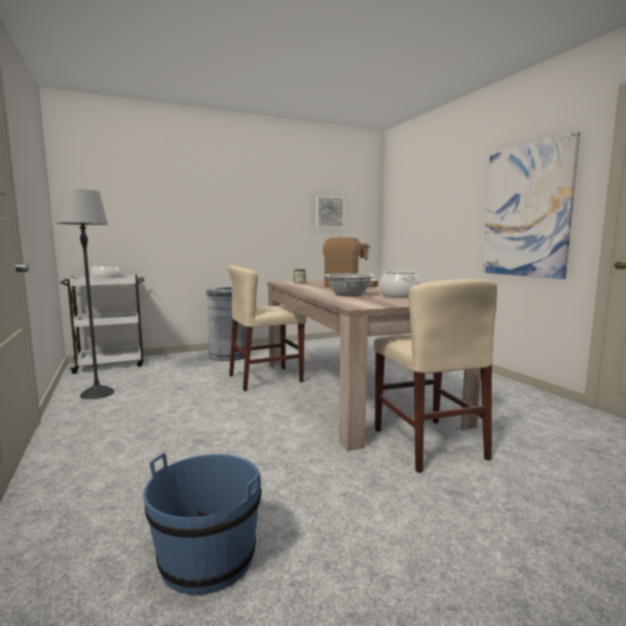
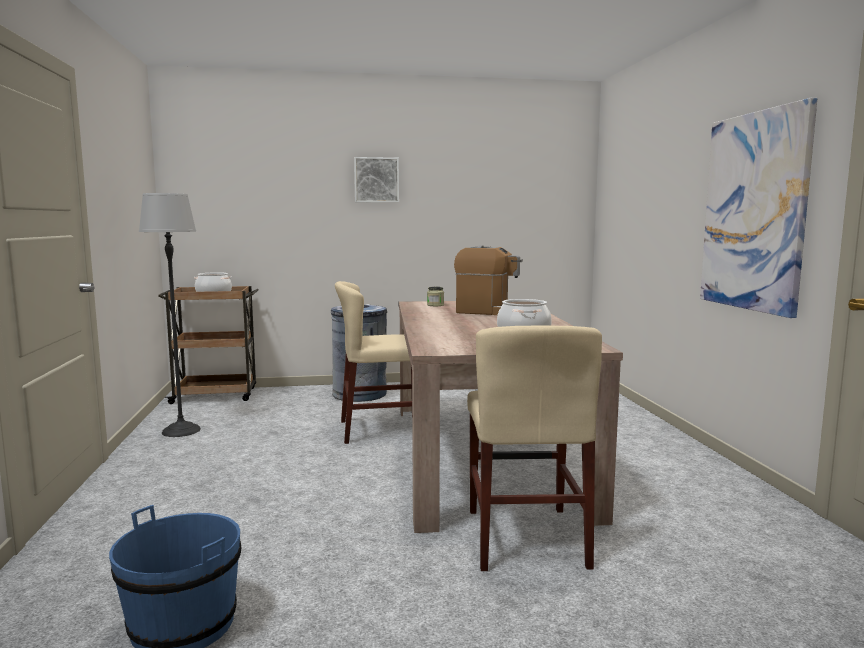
camera: 15 degrees right, 0 degrees up
(111, 364) = (216, 395): white cart -> brown cart
(329, 212) = (511, 202): picture -> picture (376, 180)
(349, 294) = (461, 329): cooking pot -> none

